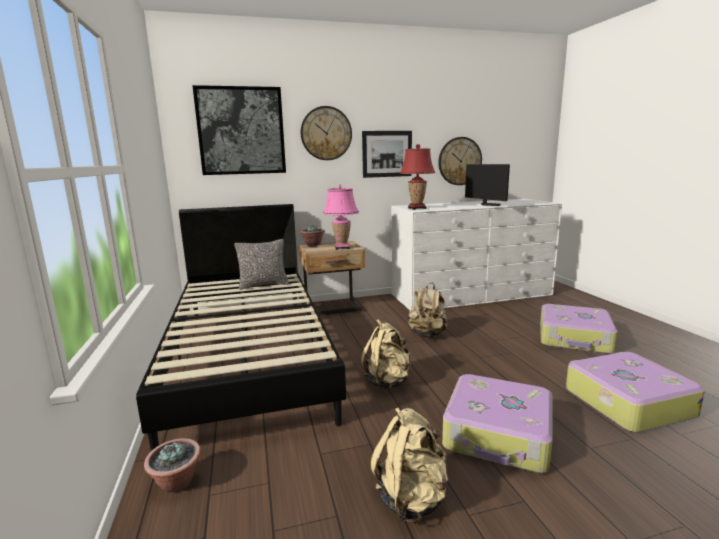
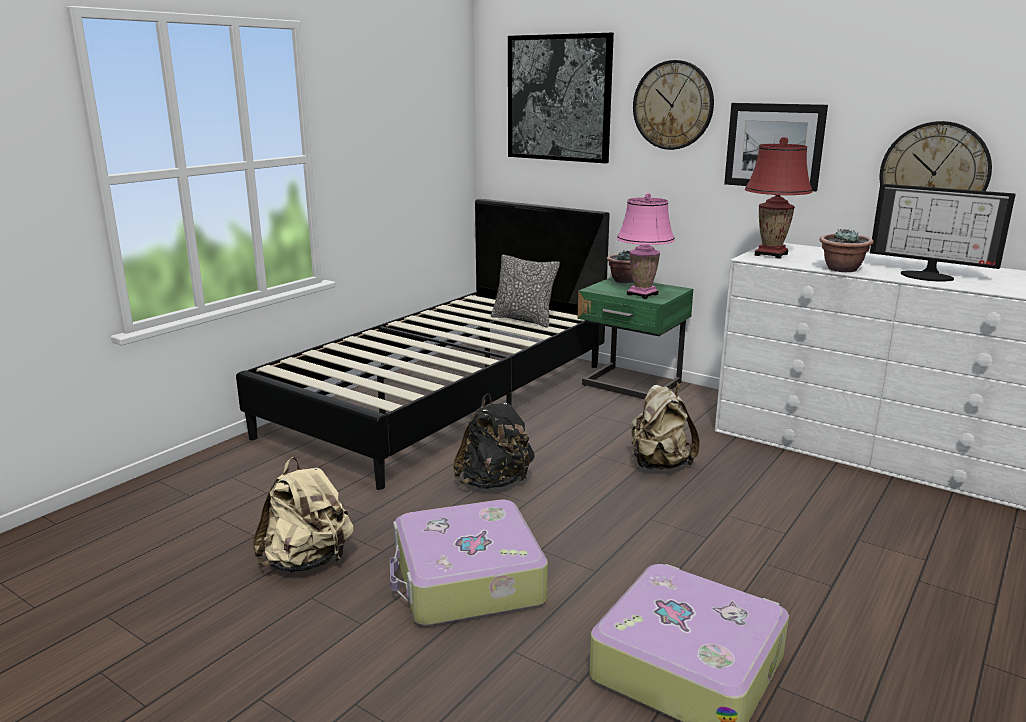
camera: 50 degrees right, 5 degrees up
(177, 482) = (233, 459): potted plant -> potted plant (842, 269)
(333, 308) = (630, 385): beige nightstand -> green nightstand
(387, 382) = (494, 482): beige backpack -> black backpack
(488, 205) = (928, 275): monitor -> monitor turned 105 degrees clockwise
(575, 338) = (866, 581): suitcase -> none

